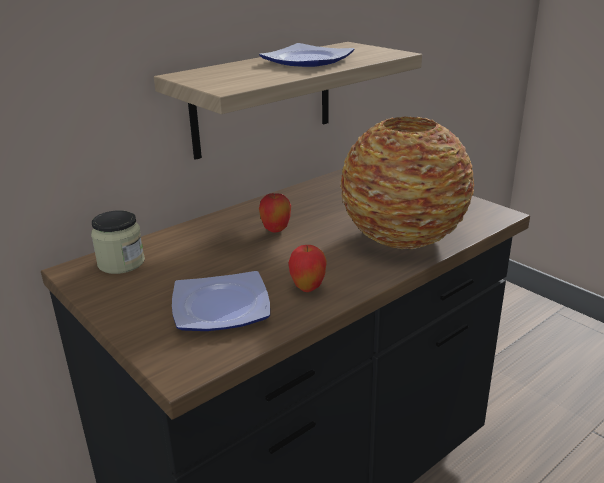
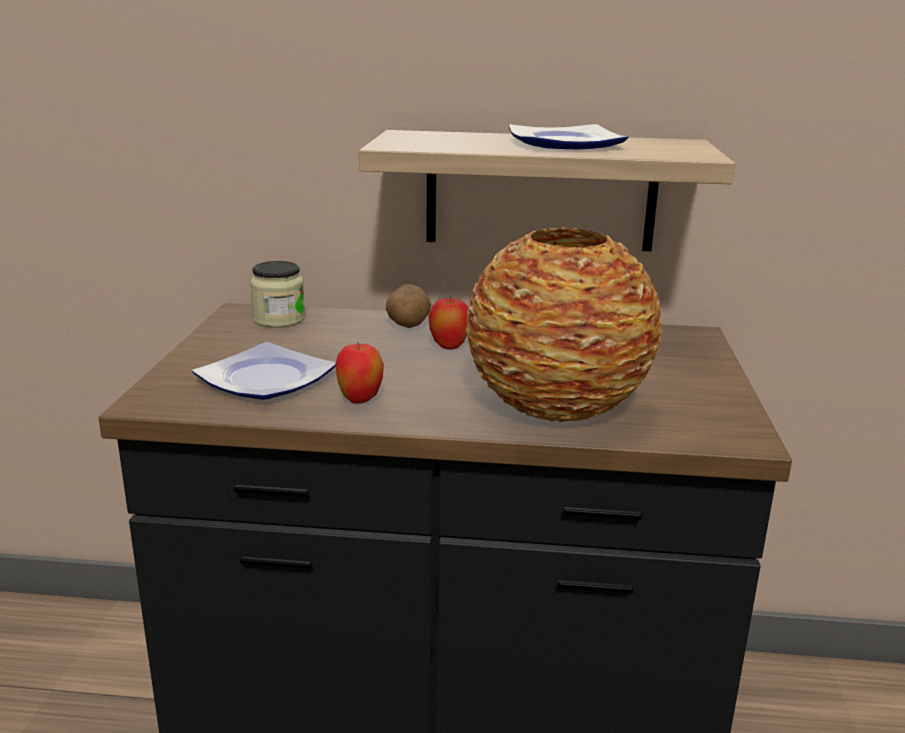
camera: 45 degrees right, 5 degrees down
(218, 227) = (408, 325): none -> potato

